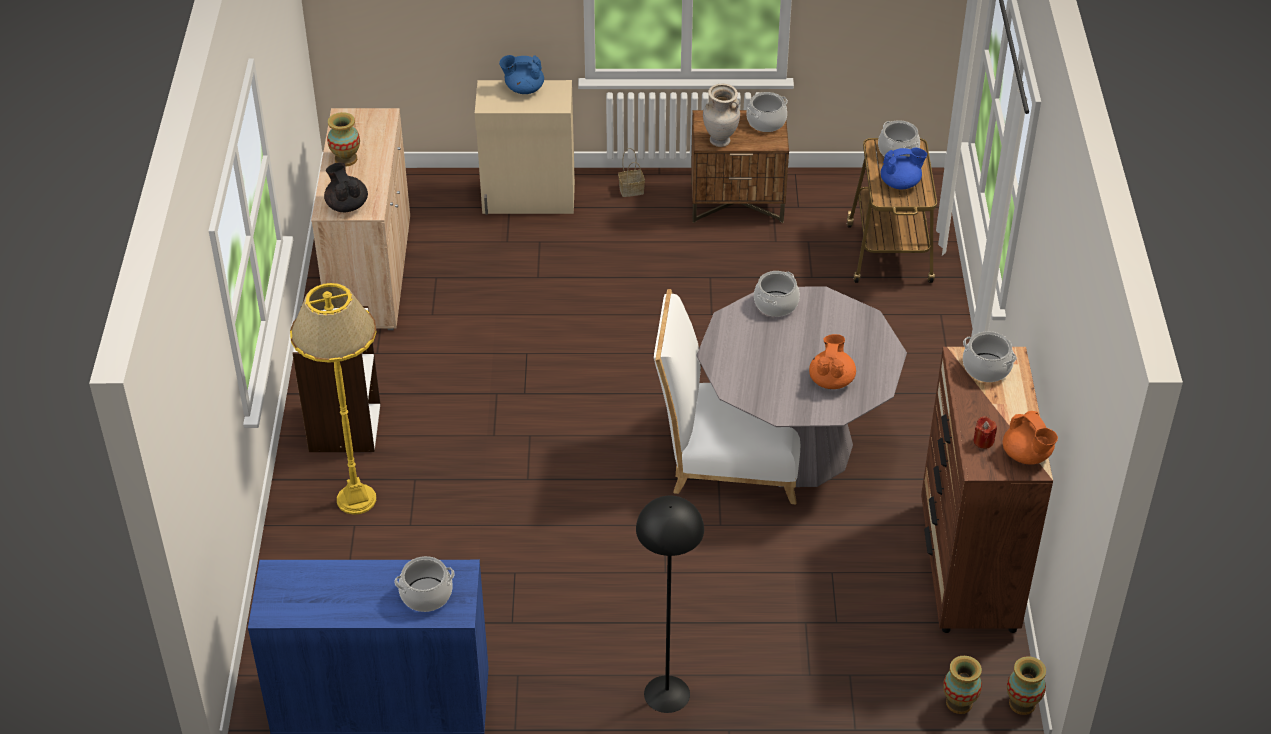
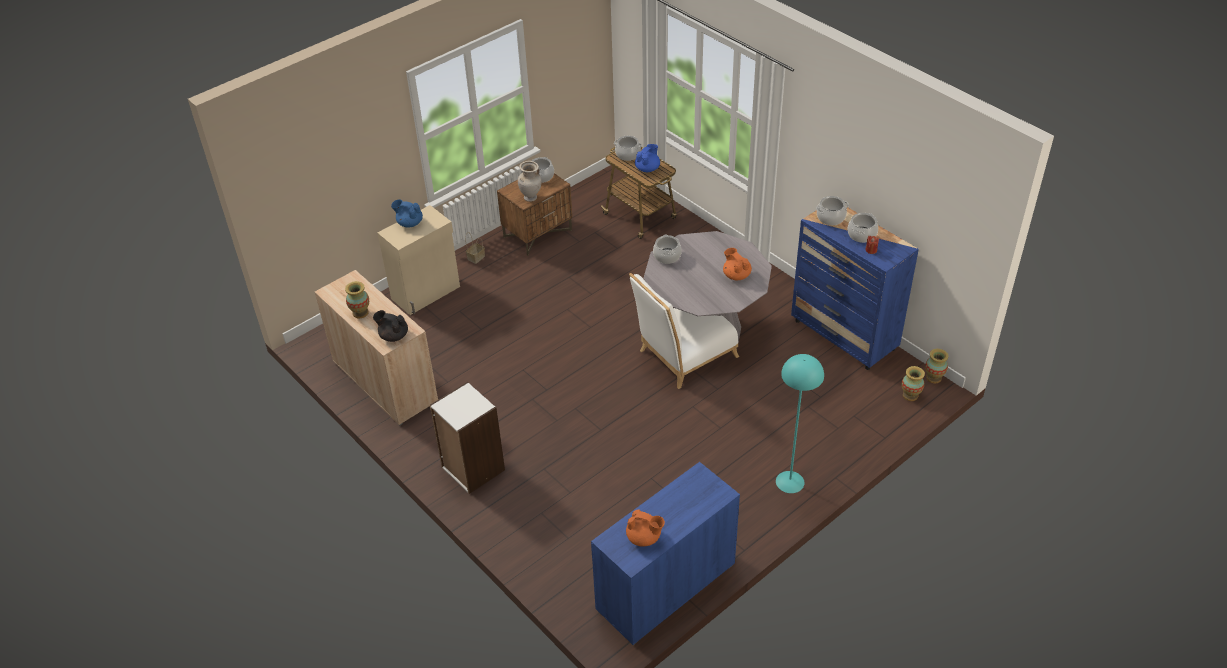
camera: 40 degrees left, 0 degrees up
(356, 499) = (525, 499): yellow floor lamp -> none
(426, 595) = (697, 496): cooking pot -> cooking pot (862, 235)
(523, 89) = (409, 223): blue teapot -> blue teapot turned 60 degrees clockwise
(666, 694) = (790, 482): black floor lamp -> turquoise floor lamp
(968, 569) = (844, 336): brown dresser -> blue dresser
(1027, 455) = (895, 245): orange teapot -> orange teapot (644, 538)

